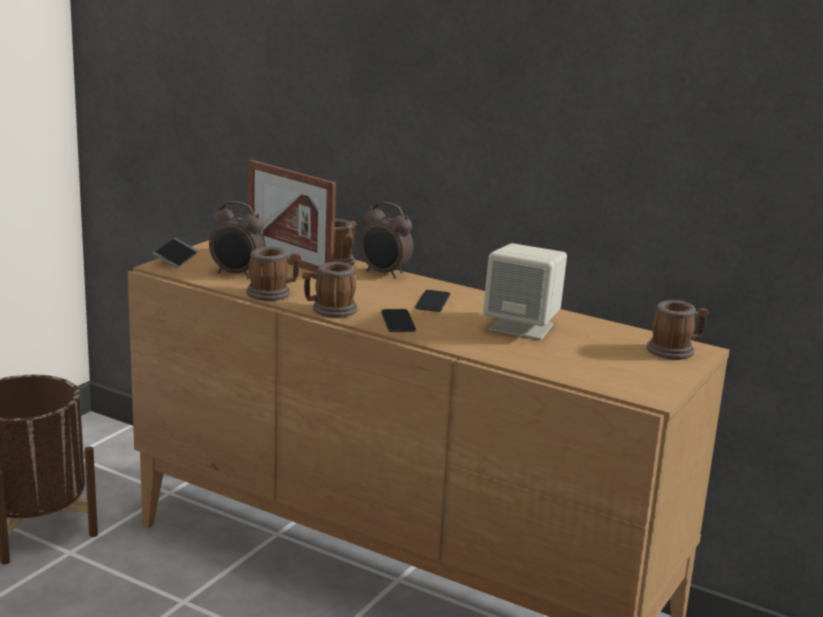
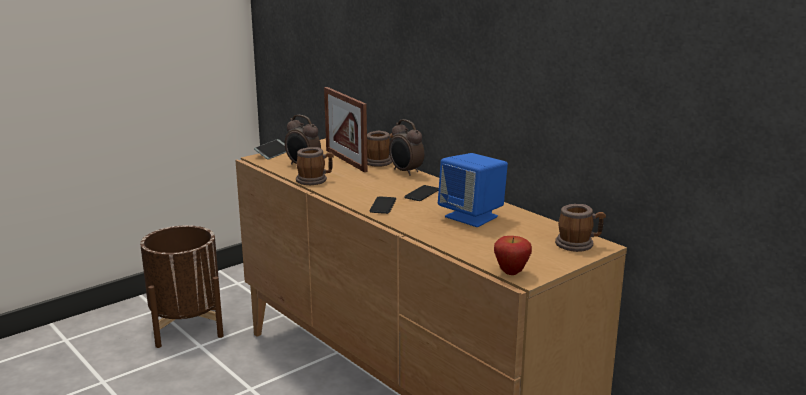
camera: 20 degrees right, 0 degrees up
(329, 310) = (342, 194): mug -> none
(522, 327) = (472, 217): beige speaker -> blue speaker
(630, 392) = (511, 272): none -> apple

